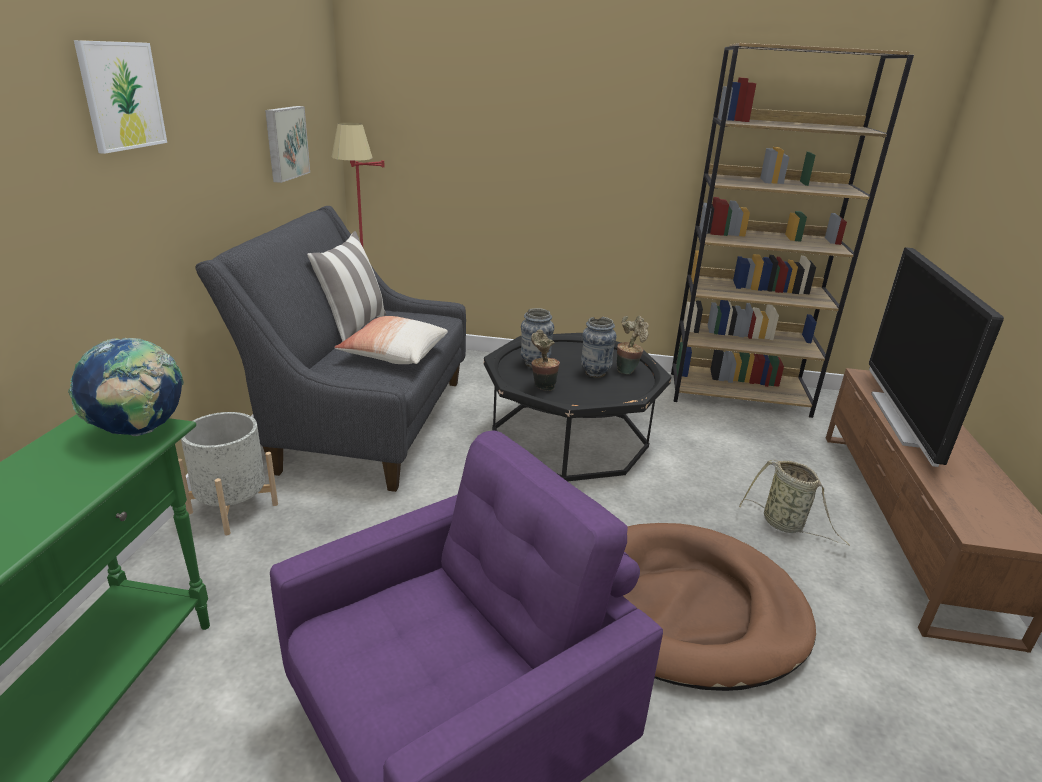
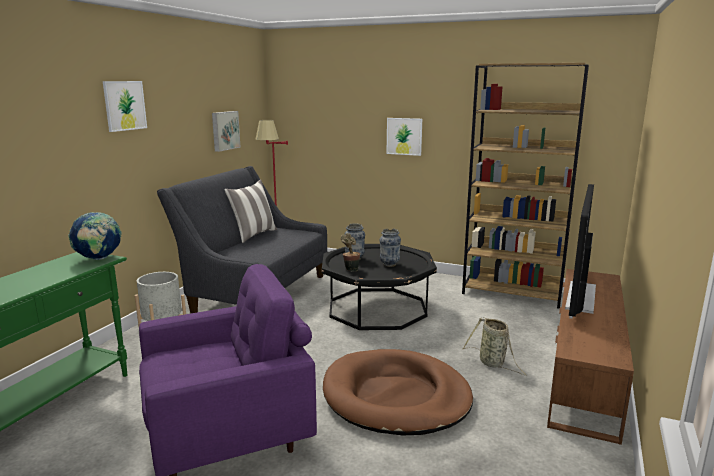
camera: 15 degrees right, 10 degrees down
(394, 355) = (267, 248): pillow -> none
(582, 158) = (404, 136): none -> picture
(628, 370) = (412, 264): potted plant -> none

